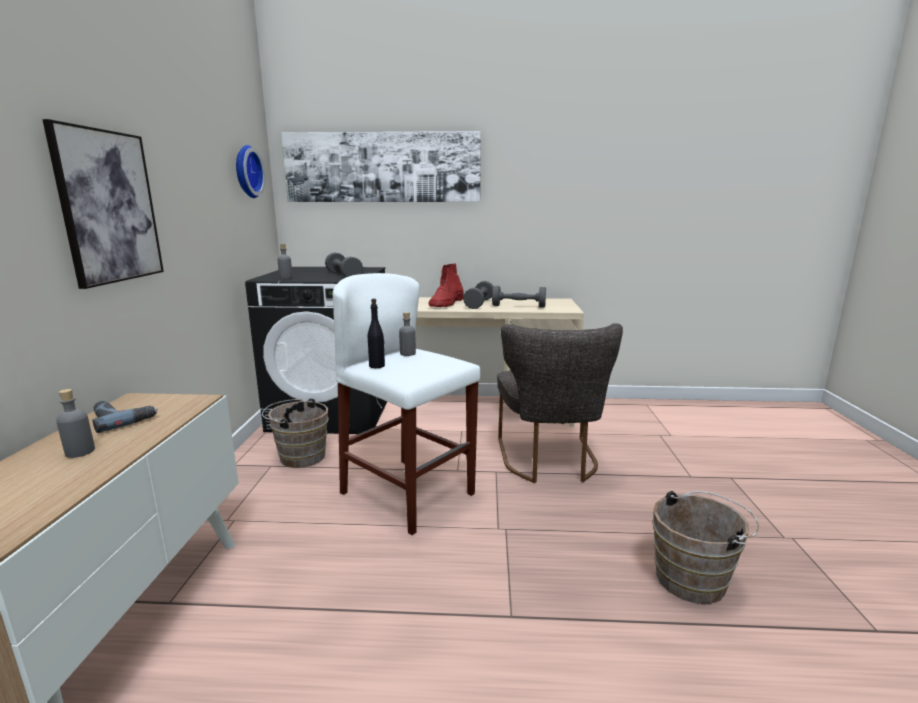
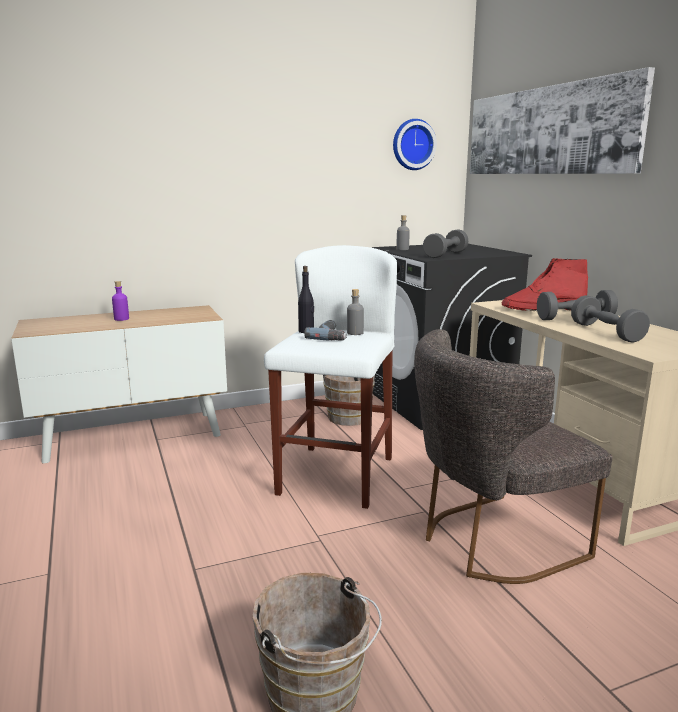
camera: 65 degrees right, 0 degrees up
(80, 452) = (121, 319): grey bottle -> purple bottle
(108, 207) = (220, 177): picture -> none
(122, 418) = (168, 313): power drill -> power drill (331, 336)

